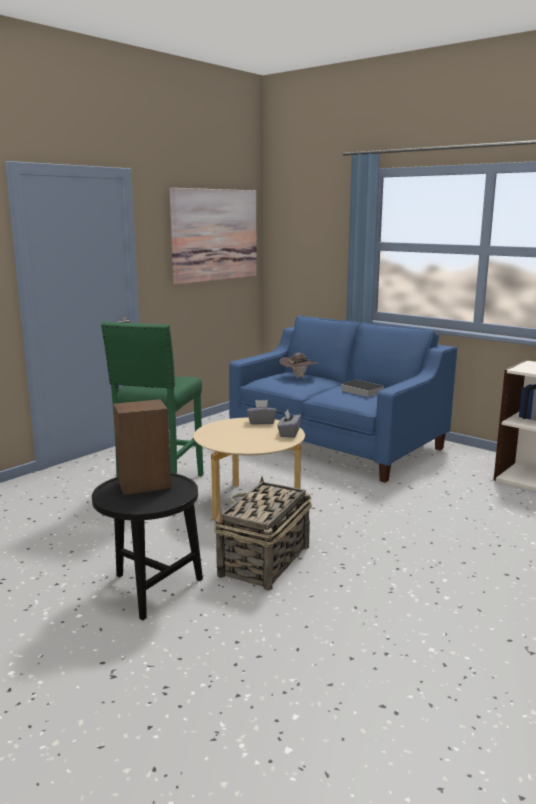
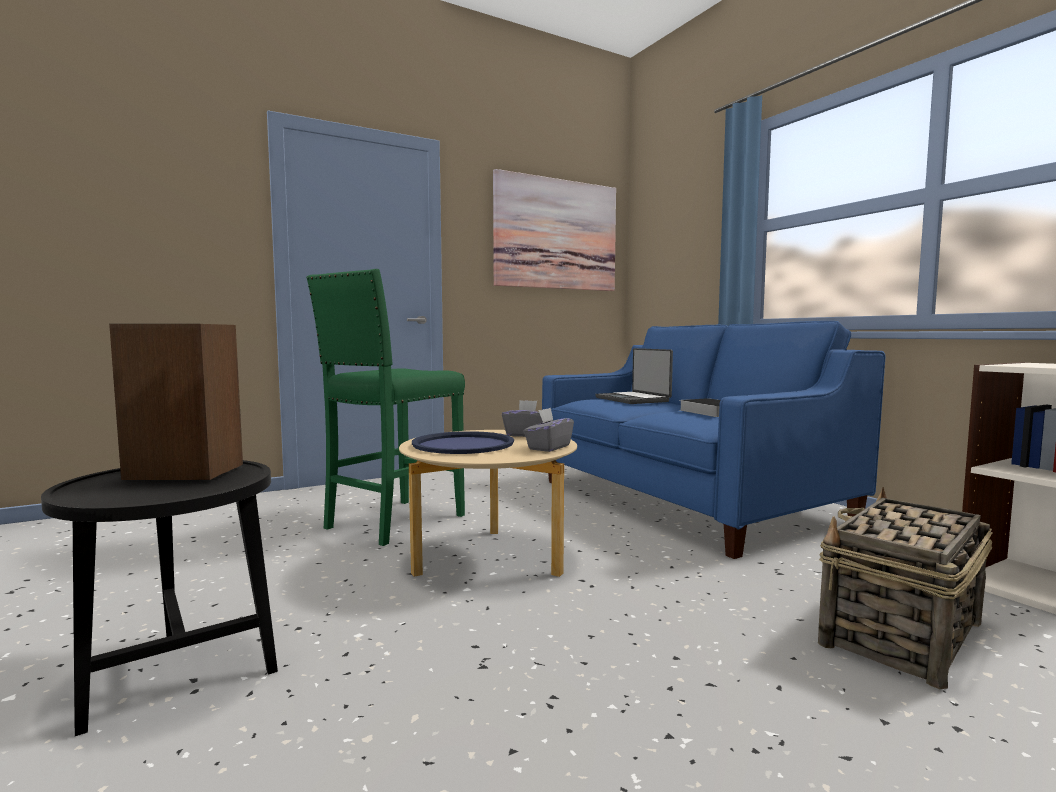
camera: 20 degrees right, 10 degrees down
(235, 436) = (463, 444): none -> blue tray
(264, 561) = (413, 660): basket -> basket (900, 634)
(298, 377) = (633, 399): brown hat -> laptop

